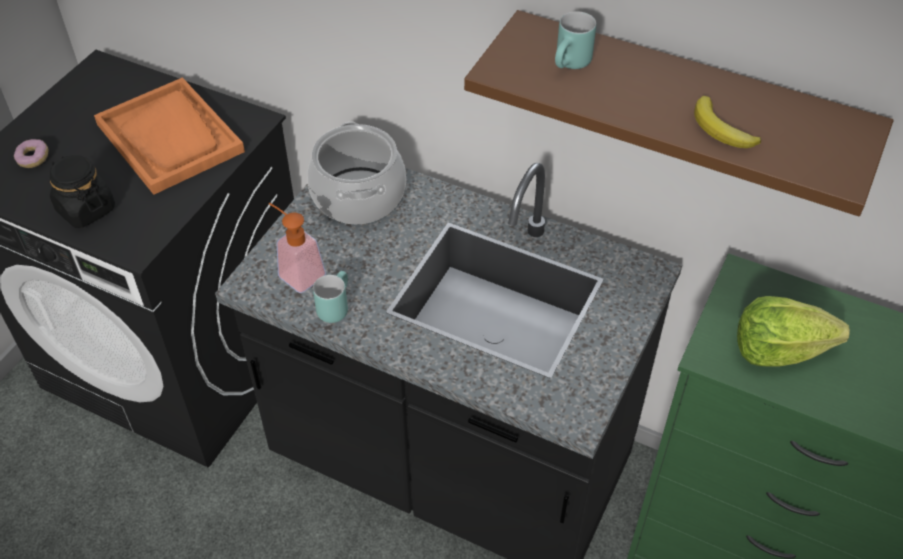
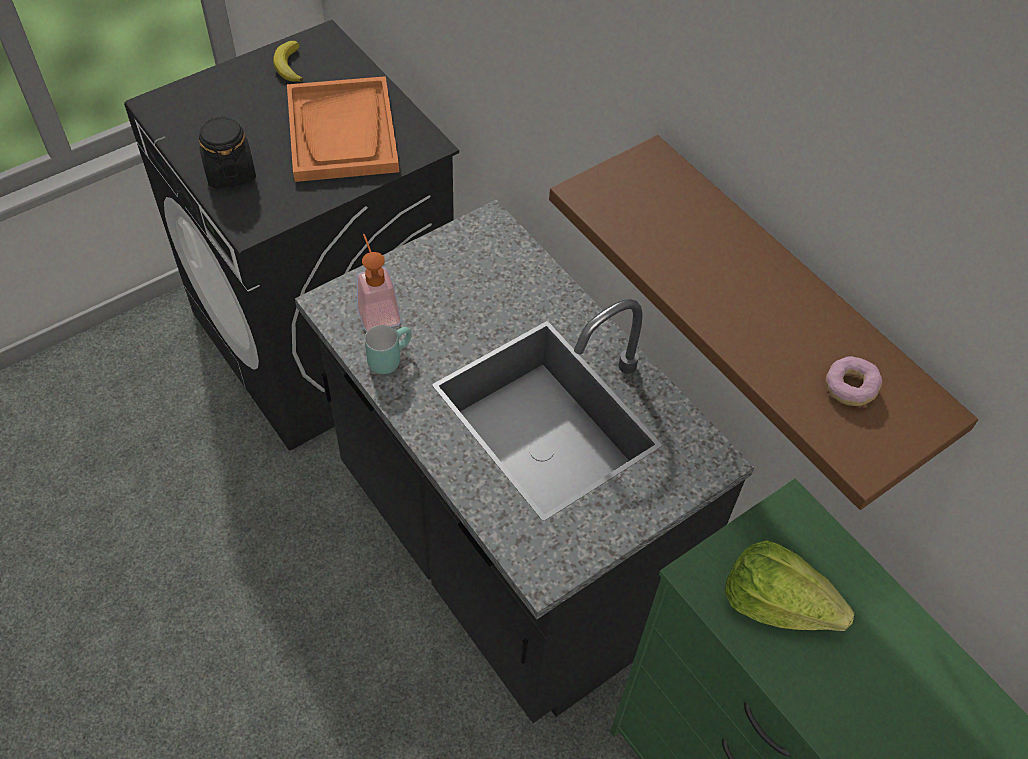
camera: 25 degrees right, 5 degrees up
(33, 159) = (216, 106): donut -> donut (849, 388)
(357, 196) = (479, 258): cooking pot -> none
(572, 65) = (666, 217): turquoise mug -> none
(721, 130) = (771, 350): banana -> banana (289, 65)

